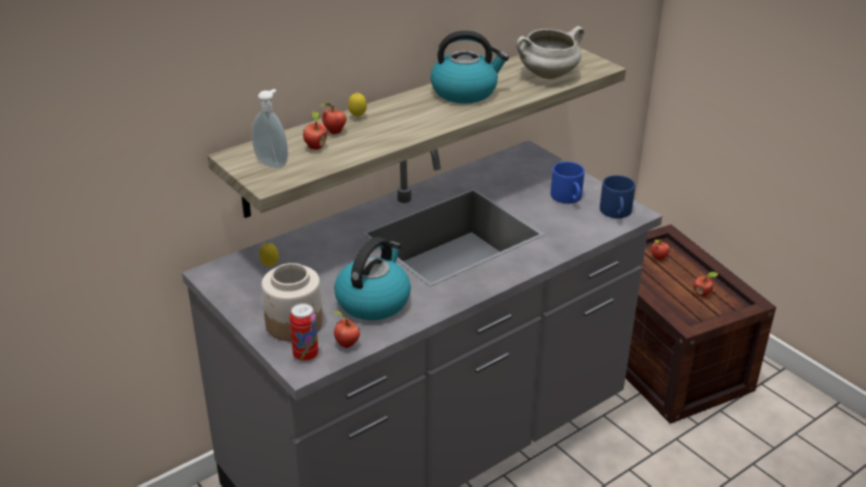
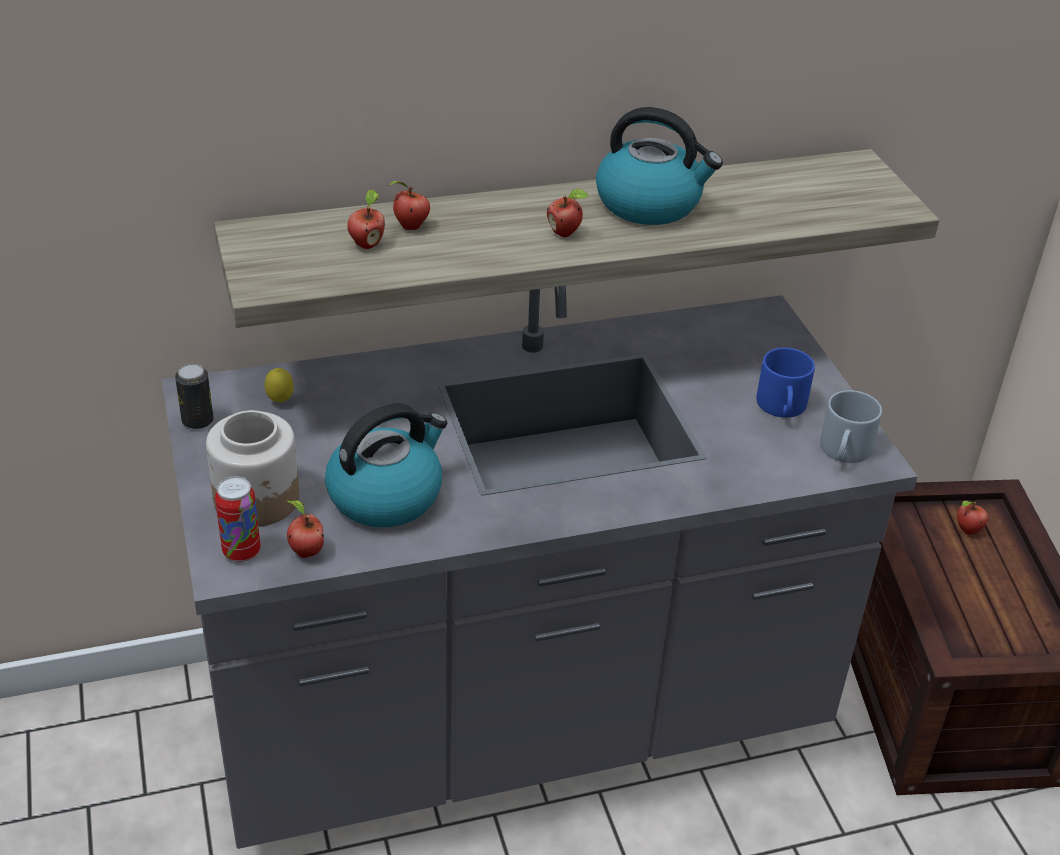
camera: 20 degrees right, 5 degrees up
(224, 290) = (197, 421): none -> can
(273, 163) = (290, 256): soap dispenser -> none
(357, 117) = (461, 210): lemon -> none
(547, 75) = (799, 204): white cooking pot -> none
(617, 213) = (845, 452): blue mug -> grey mug
(702, 294) = (1008, 610): apple -> apple (565, 233)

